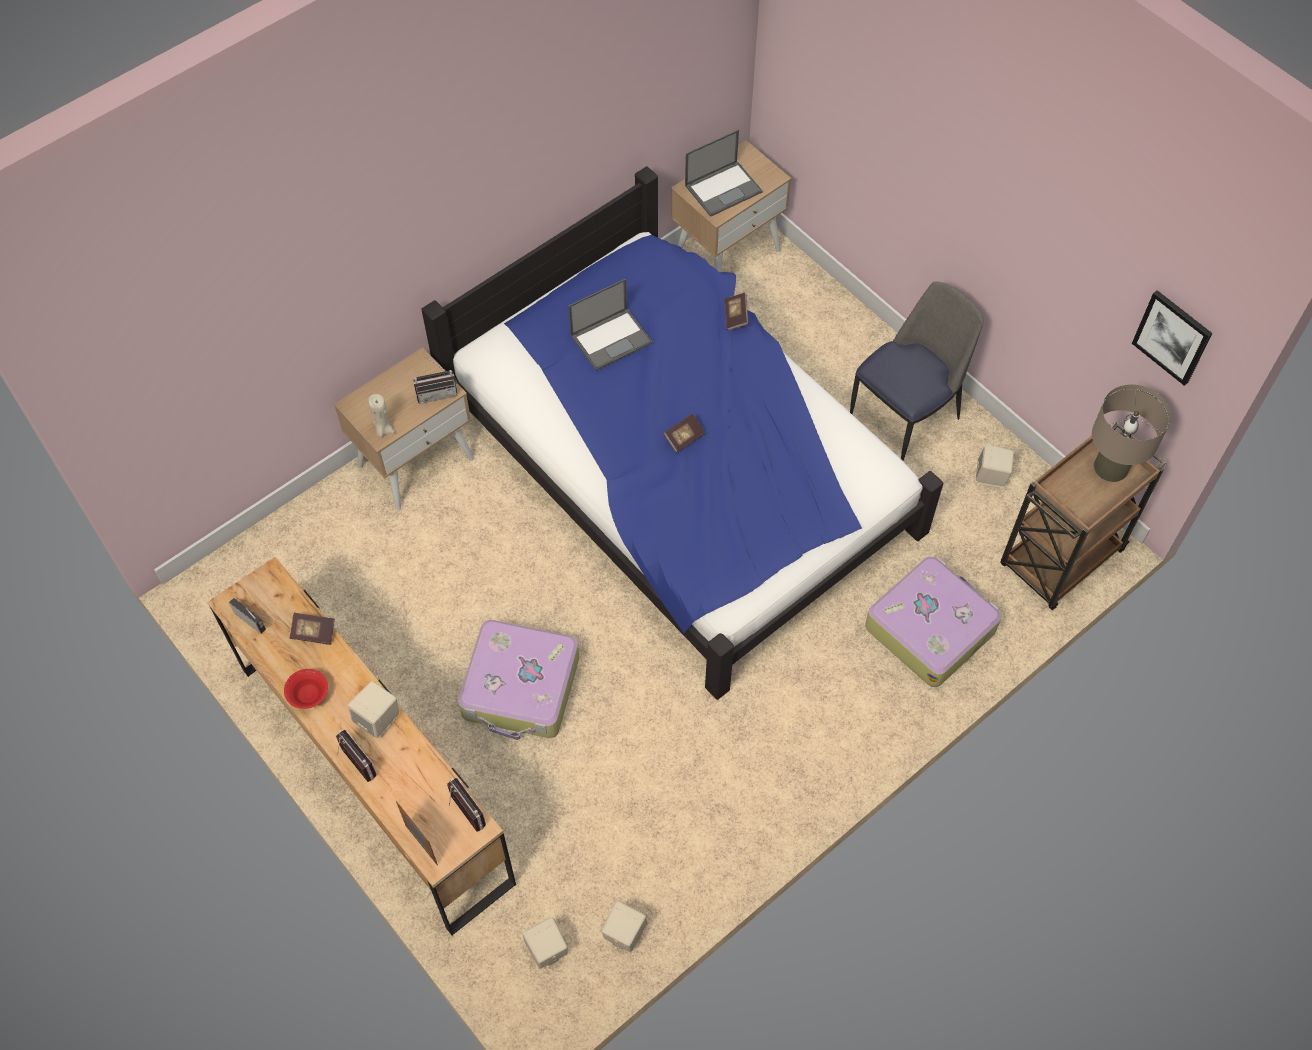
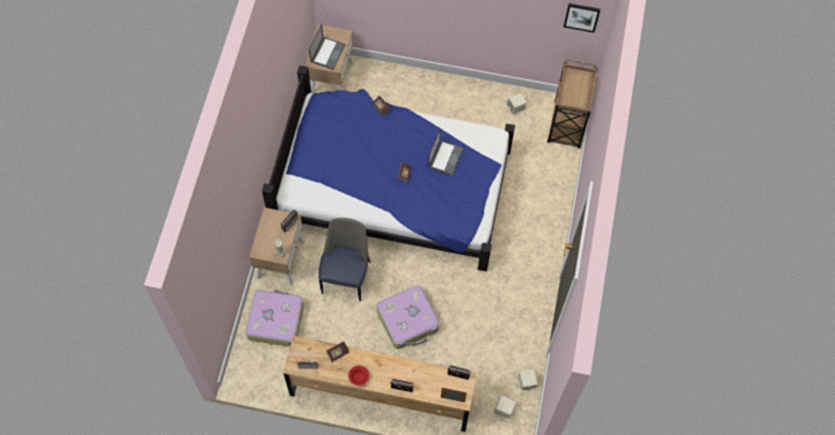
camera: 40 degrees left, 5 degrees up
(378, 719) = (394, 367): beige speaker -> none
(611, 338) = (339, 151): laptop -> laptop (445, 157)
(906, 415) = (463, 103): chair -> chair (346, 276)
(930, 628) = (541, 186): suitcase -> suitcase (275, 320)
(1111, 467) = (578, 79): beige table lamp -> none

